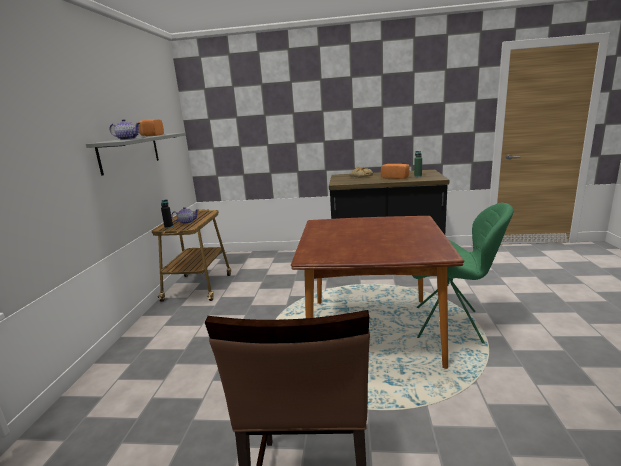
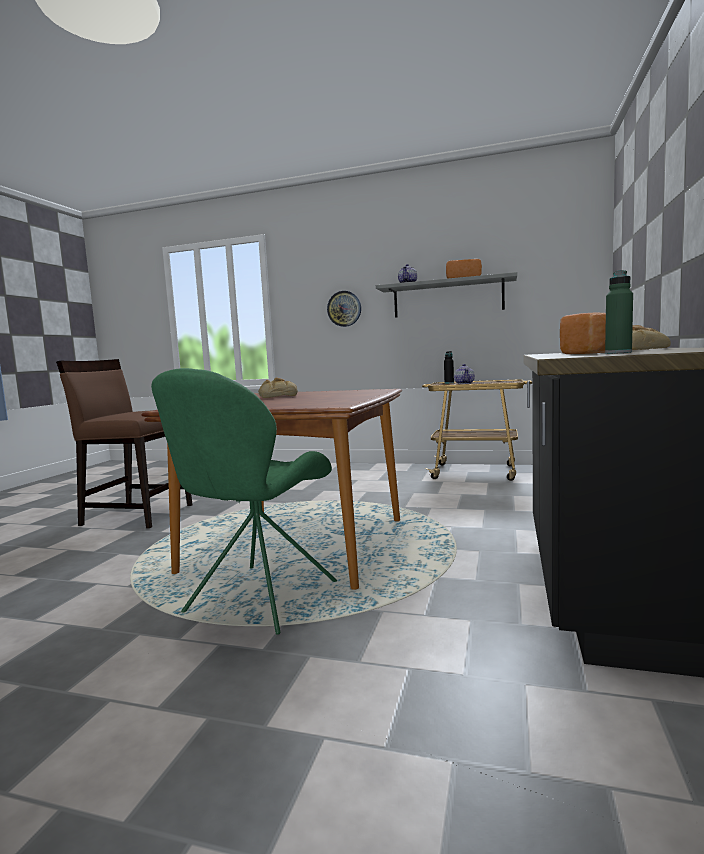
camera: 100 degrees right, 10 degrees down
(53, 170) = (344, 308): none -> wall clock
(348, 242) = (278, 396): none -> bread

